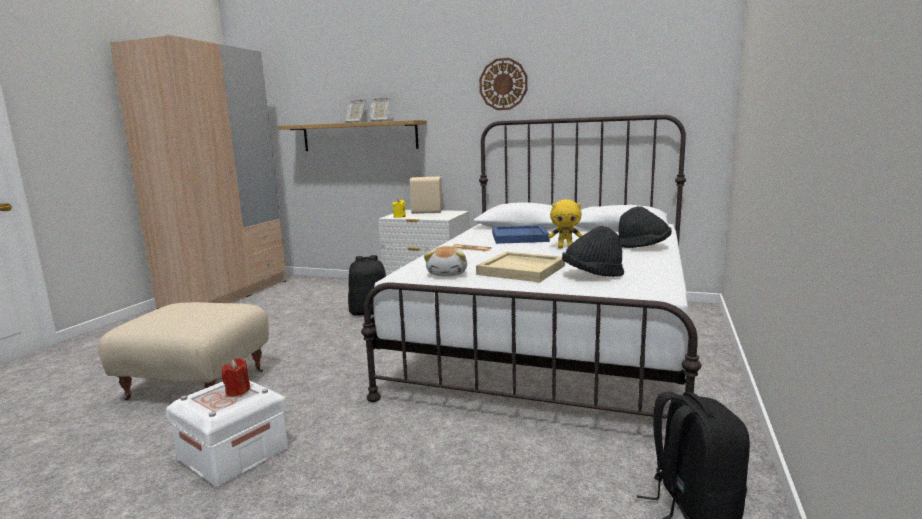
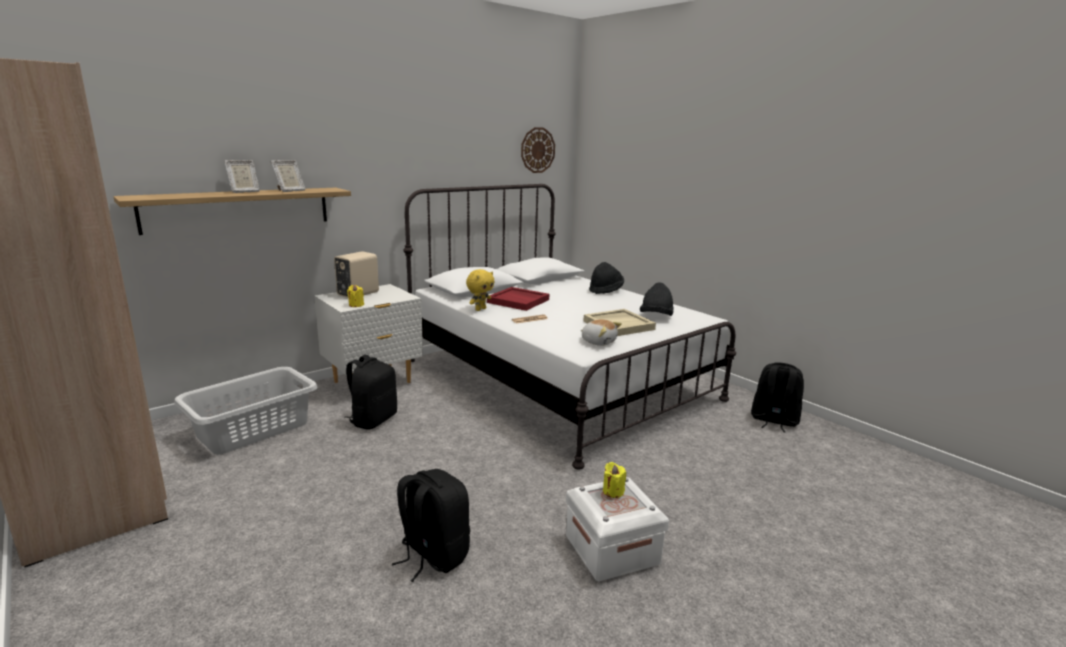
camera: 60 degrees left, 5 degrees up
(196, 385) = (433, 555): beige ottoman -> black backpack
(238, 391) = (613, 491): red candle -> yellow candle
(321, 294) = (254, 429): none -> grey laundry basket
(503, 84) = (418, 151): wall clock -> wall clock (537, 150)
(520, 237) = (519, 301): blue tray -> red tray
(565, 247) = (574, 302): yellow plush toy -> yellow plush toy (480, 309)

